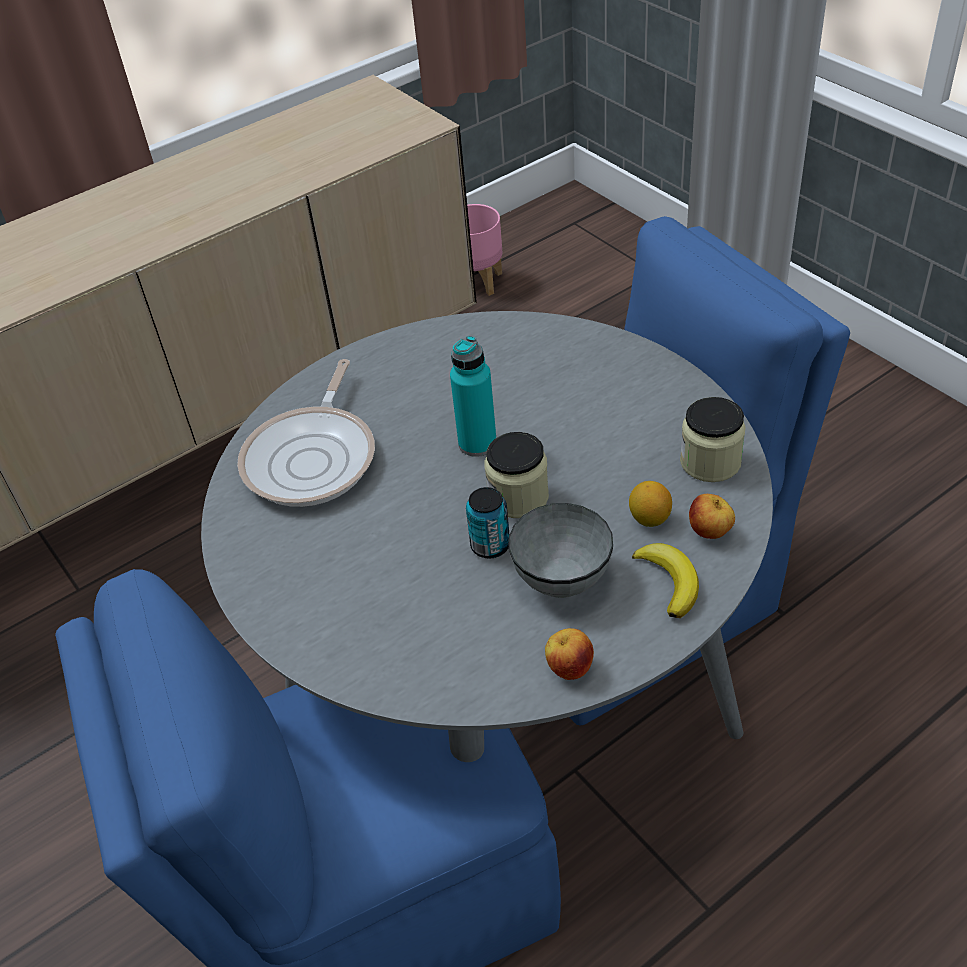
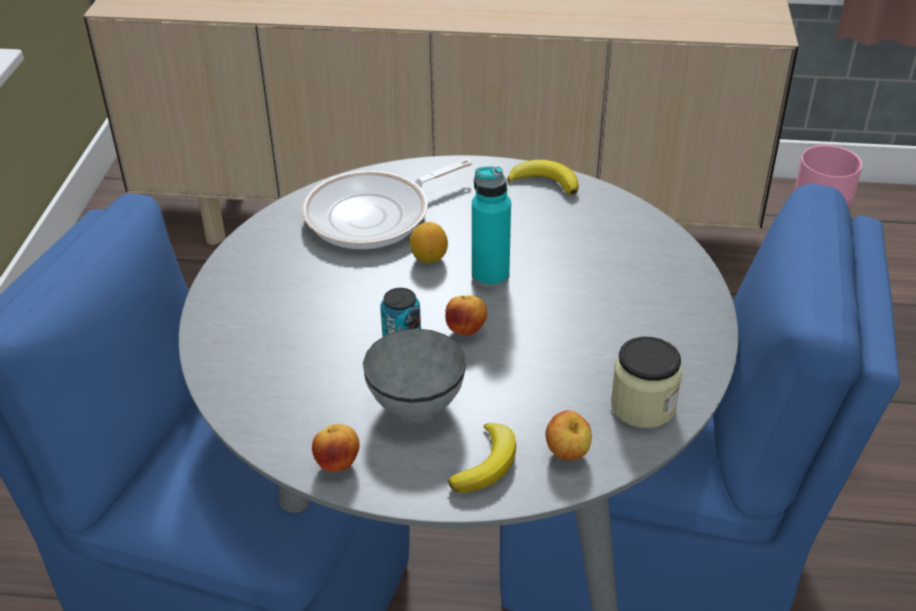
camera: 40 degrees right, 5 degrees down
(414, 342) = (545, 182): none -> banana
(518, 497) = (466, 330): jar -> apple
(649, 519) = (536, 411): lemon -> lemon (429, 258)

